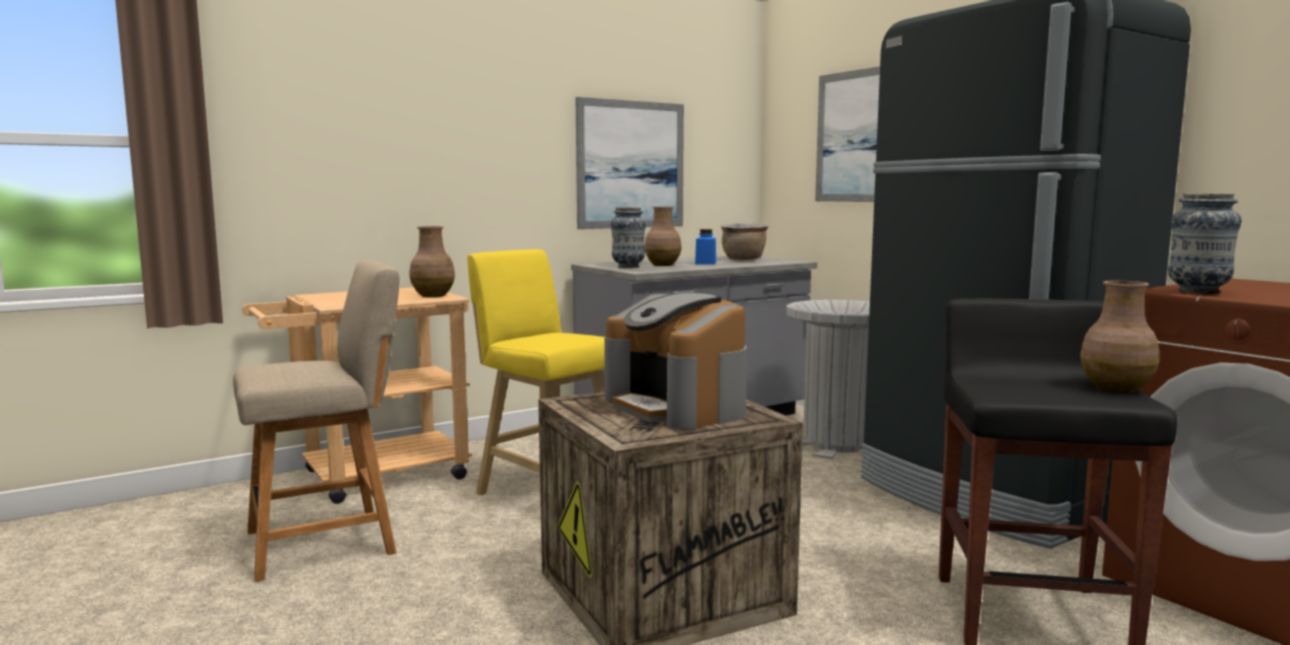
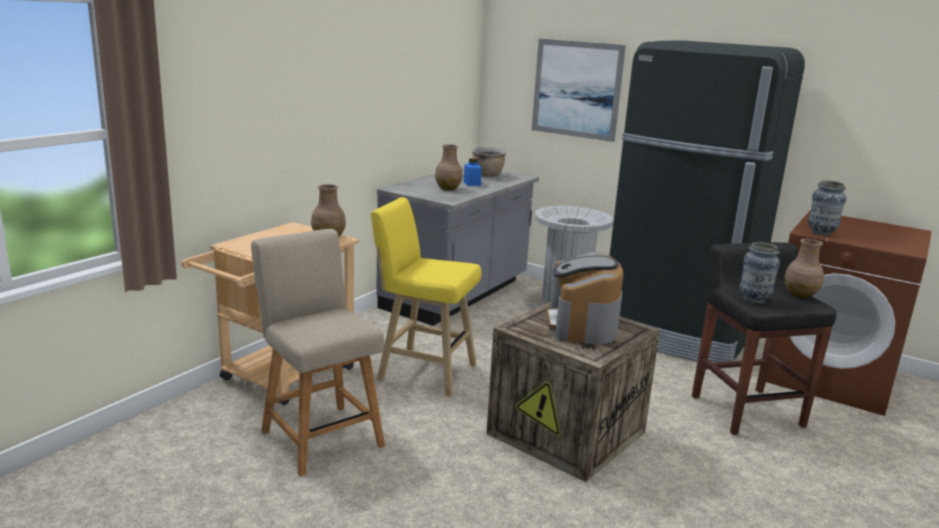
camera: 25 degrees left, 10 degrees up
(329, 540) = (319, 436): beige chair -> beige chair turned 75 degrees counterclockwise
(628, 267) = (430, 194): vase -> vase (754, 300)
(631, 165) = (410, 106): picture -> none
(677, 406) = (581, 324): coffee machine -> coffee machine turned 60 degrees clockwise

